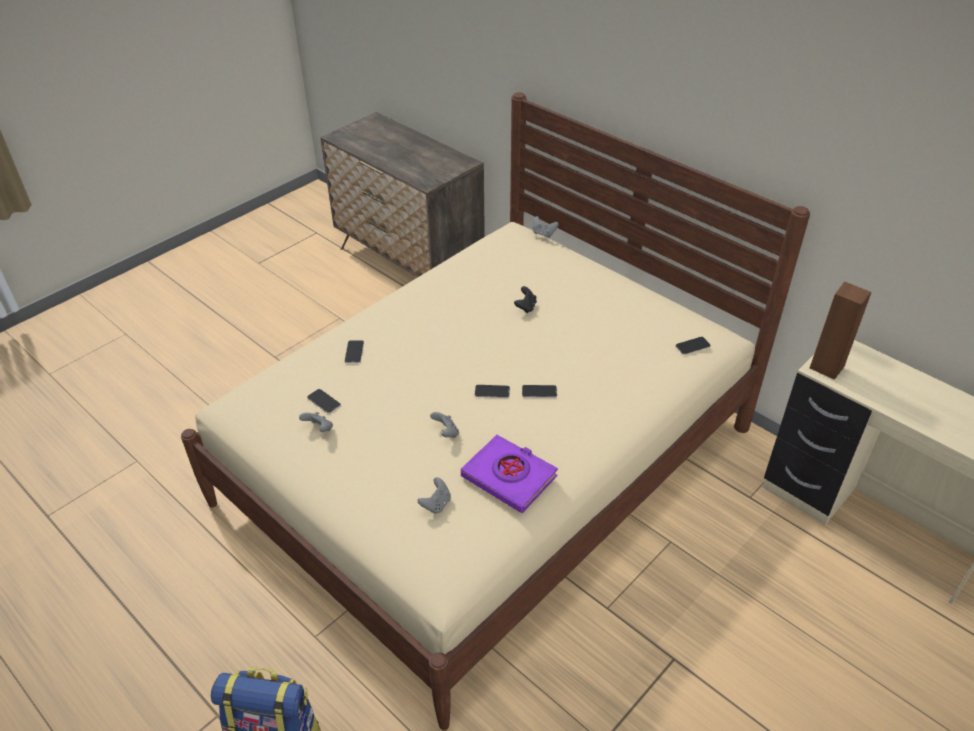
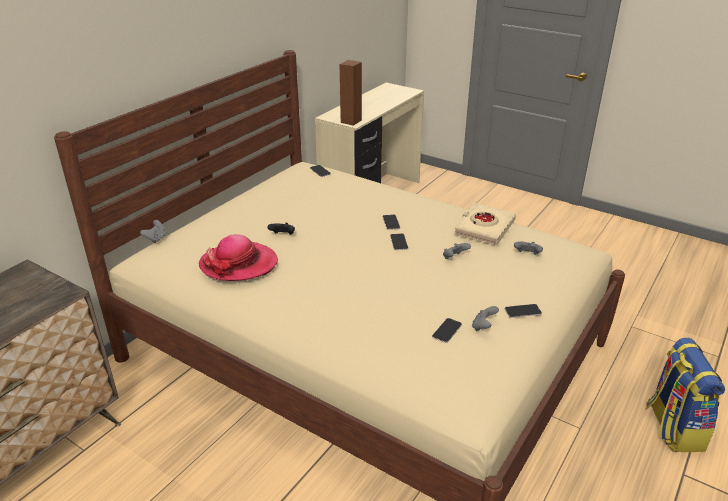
camera: 100 degrees left, 10 degrees down
(354, 352) = (369, 324): phone -> phone (523, 311)
(478, 279) = (239, 264): none -> hat
(509, 477) = (484, 228): purple book -> beige book

